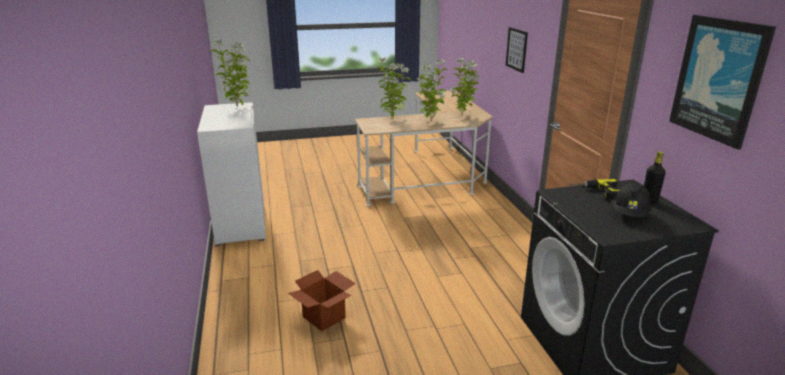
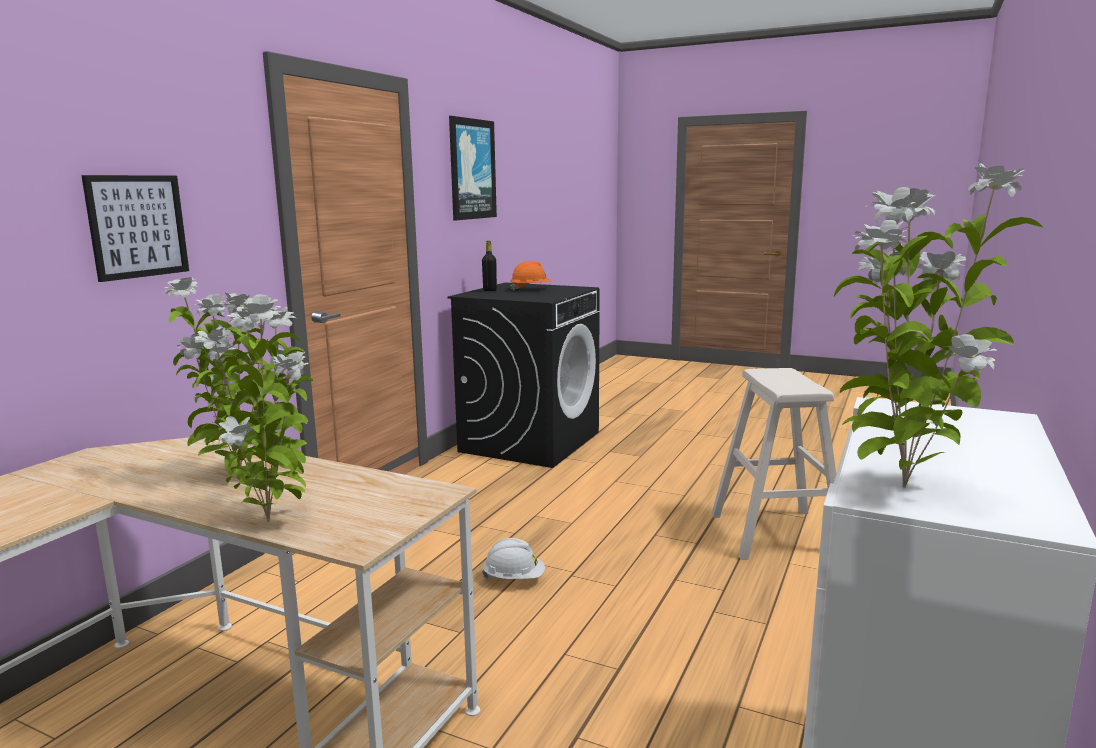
camera: 140 degrees left, 10 degrees down
(323, 317) = (775, 534): cardboard box -> beige stool
(416, 239) = (514, 579): none -> white hard hat
(463, 116) = (129, 466): potted plant -> none
(597, 193) = (510, 296): power drill -> none
(630, 214) = (530, 289): black hard hat -> orange hard hat

